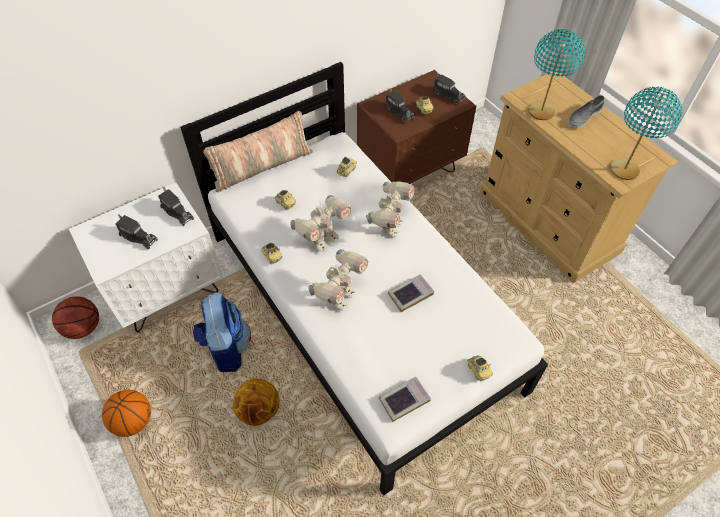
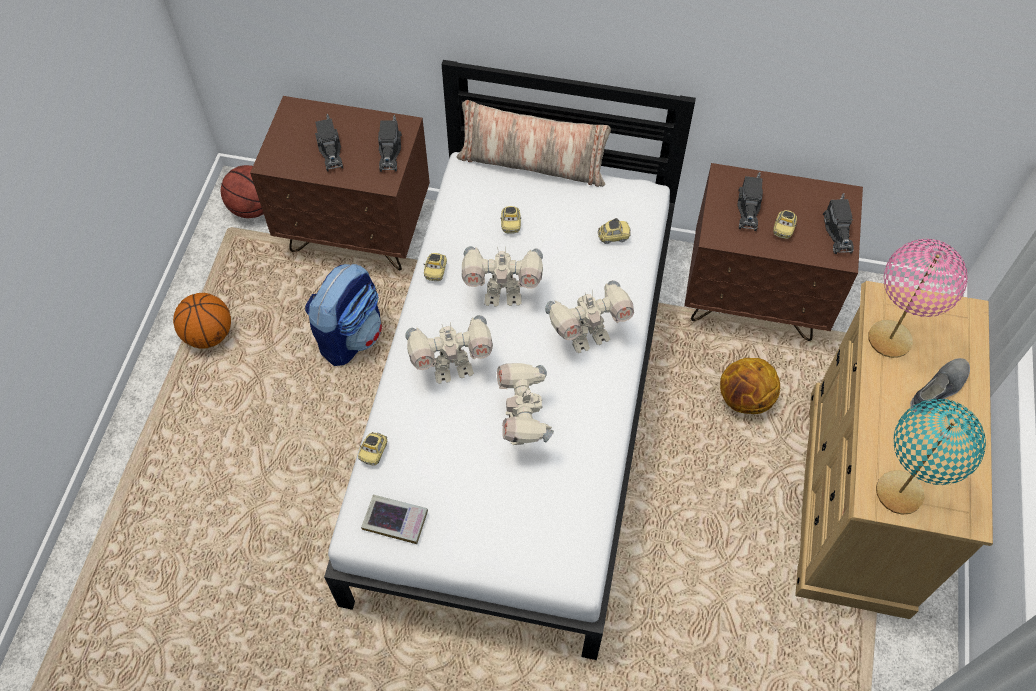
camera: 45 degrees right, 5 degrees up
(168, 291) = (357, 232): white nightstand -> brown nightstand
(259, 410) = (317, 423): basketball -> basketball (745, 399)
(410, 294) = (523, 427): book -> toy robot
(478, 370) = (497, 561): toy car -> toy car (374, 452)
(541, 111) = (890, 339): turquoise table lamp -> pink table lamp
(583, 117) = (939, 389): grey shoe -> grey shoe turned 135 degrees clockwise

